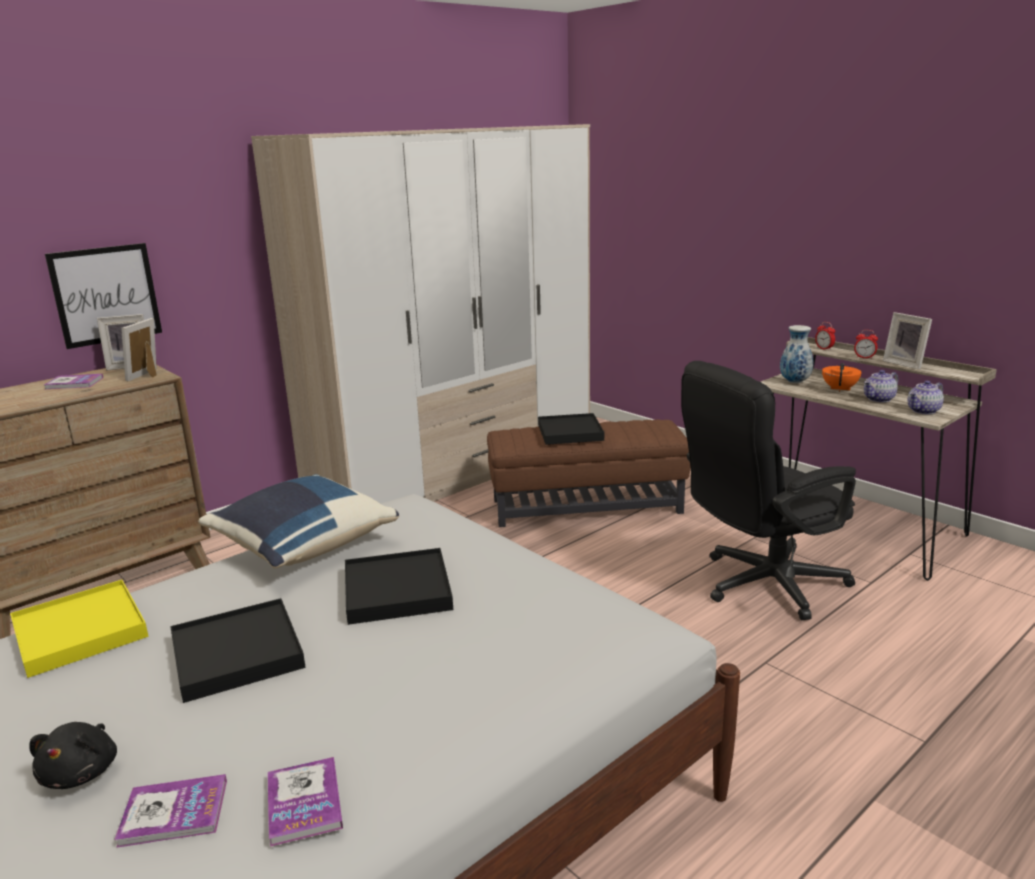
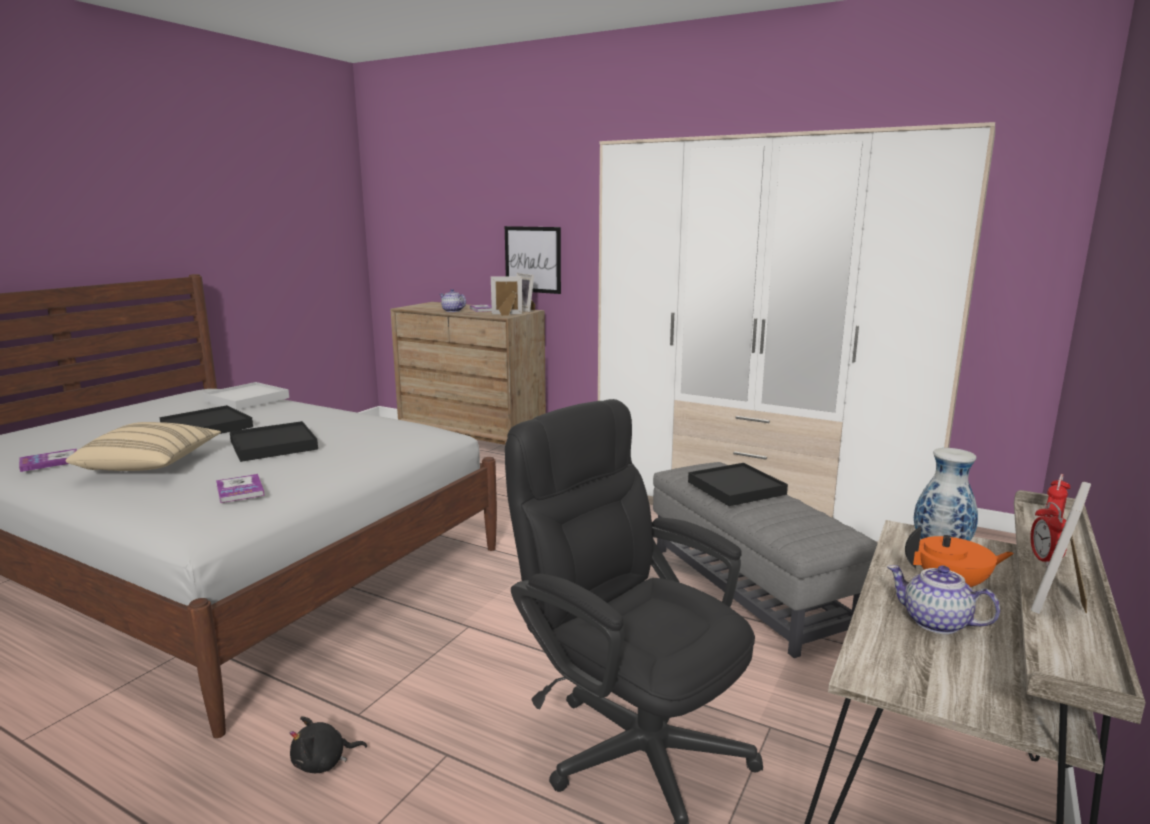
camera: 70 degrees right, 5 degrees down
(80, 632) = (246, 399): yellow tray -> white tray
(82, 772) = (112, 424): black plush toy -> black plush toy (323, 762)
(174, 813) = (65, 442): book -> book (240, 490)
(301, 545) = (349, 417): blue pillow -> none
(416, 682) = (150, 465): none -> beige pillow
(586, 506) = (748, 588): brown ottoman -> grey ottoman
(923, 411) = (912, 670): teapot -> teapot (452, 311)

